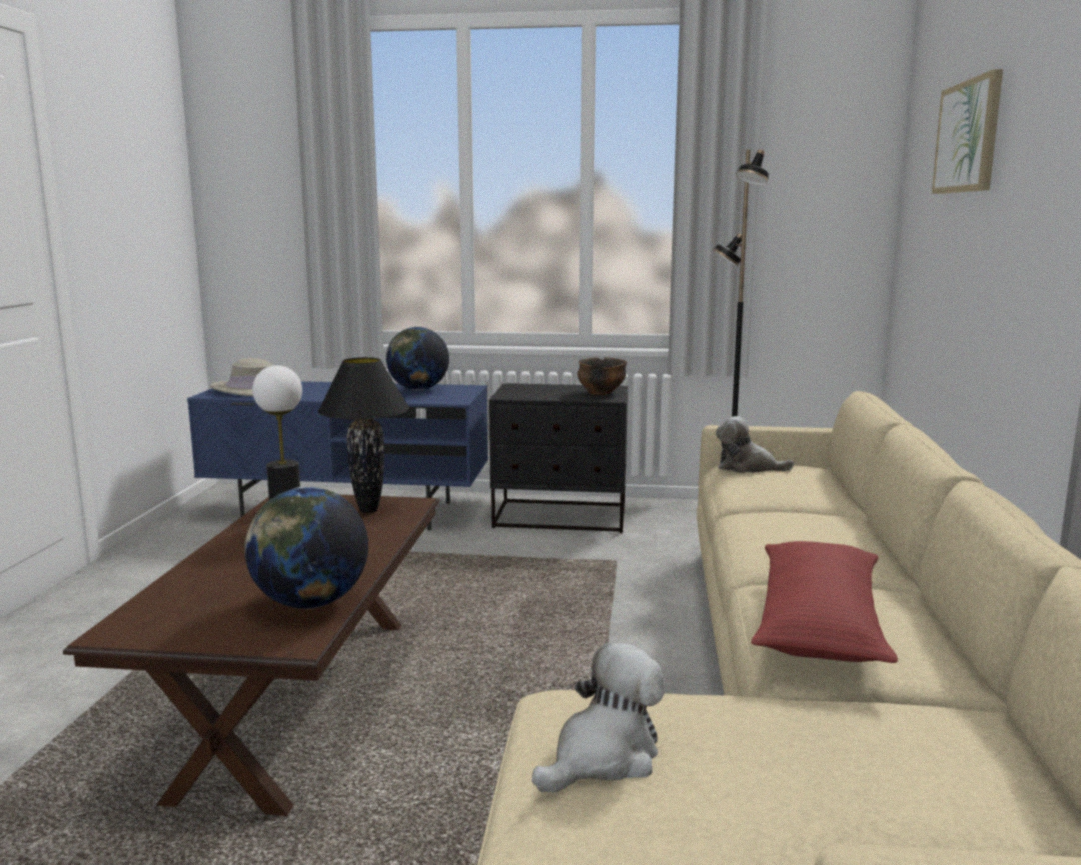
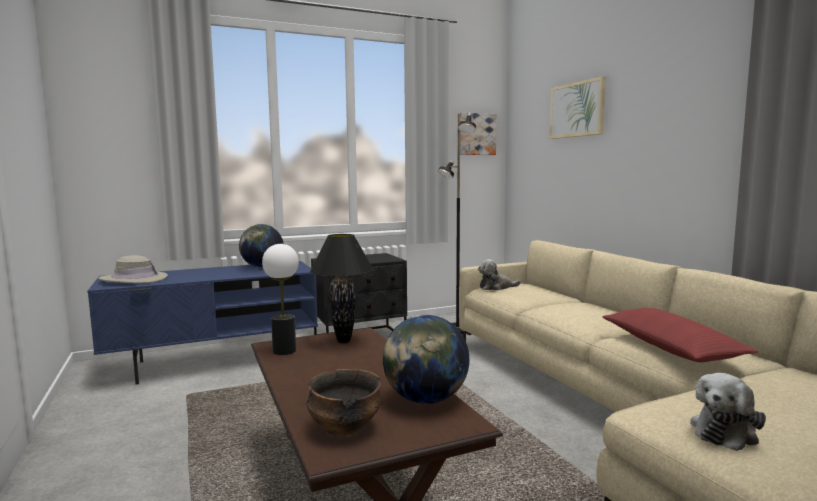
camera: 30 degrees left, 5 degrees down
(601, 393) = (382, 257): bowl -> bowl (344, 428)
(603, 757) = (725, 431): plush toy -> plush toy turned 150 degrees counterclockwise
(830, 181) = (476, 134): none -> picture

